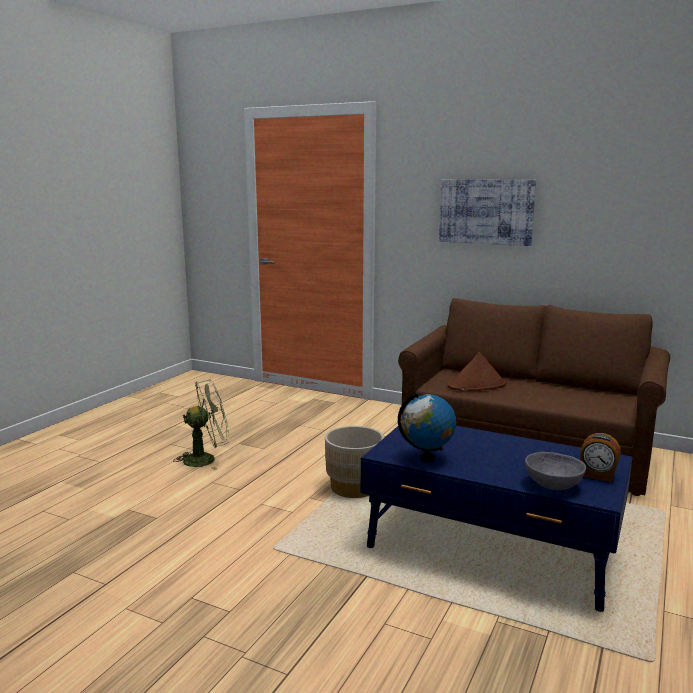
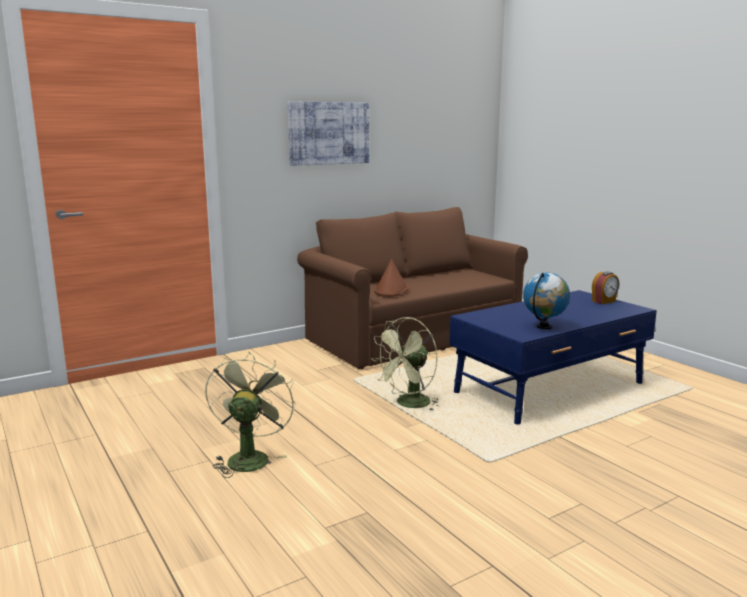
camera: 60 degrees left, 0 degrees up
(354, 488) = (409, 405): beige planter -> green fan
(552, 485) = (612, 312): grey bowl -> none

